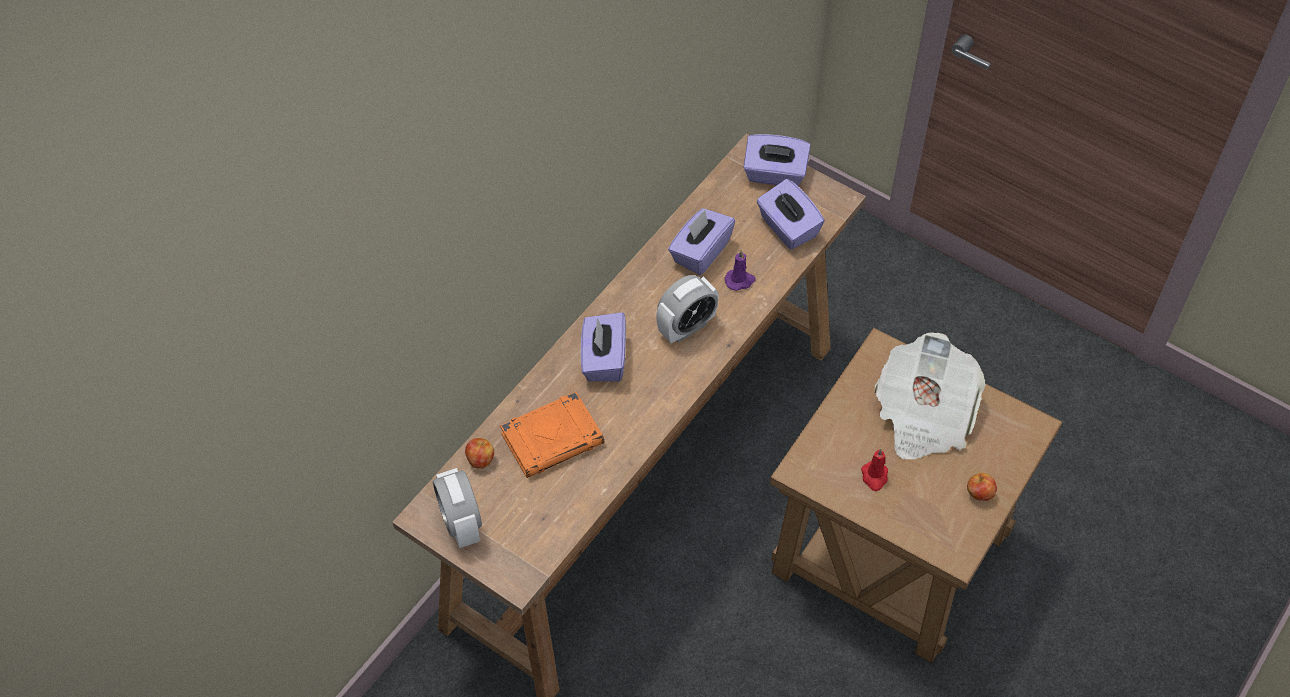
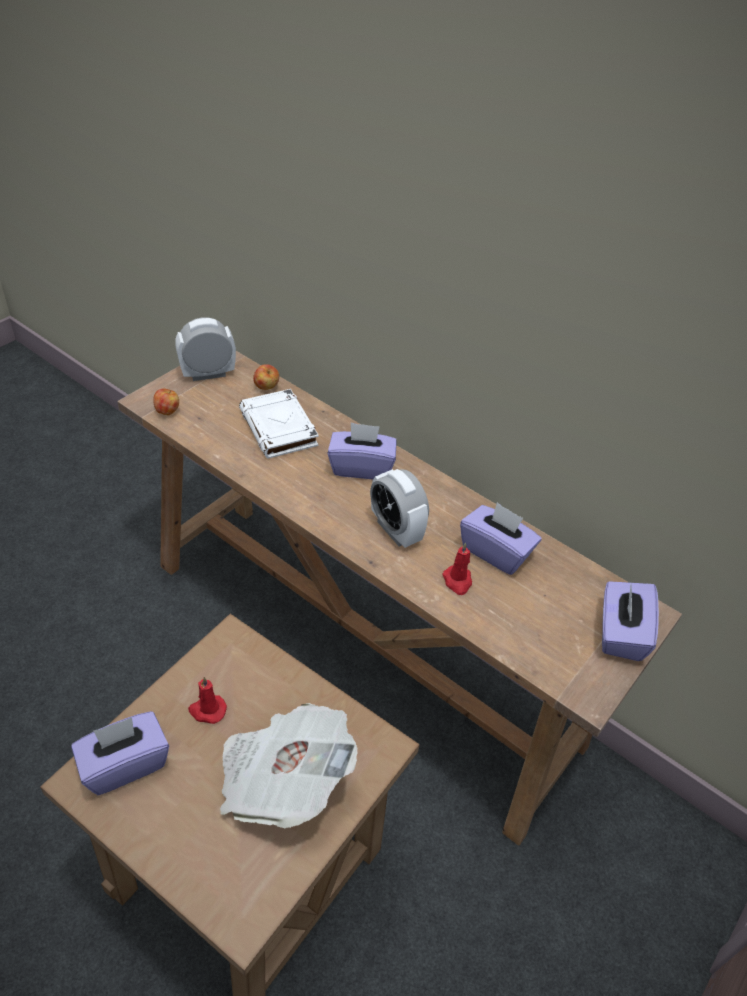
camera: 90 degrees right, 10 degrees down
(553, 438) = (279, 429): orange book -> white book
(740, 280) = (457, 581): purple candle -> red candle
(787, 228) = (537, 635): purple tissue box -> purple tissue box (125, 764)
(979, 494) = (155, 825): apple -> apple (167, 411)

